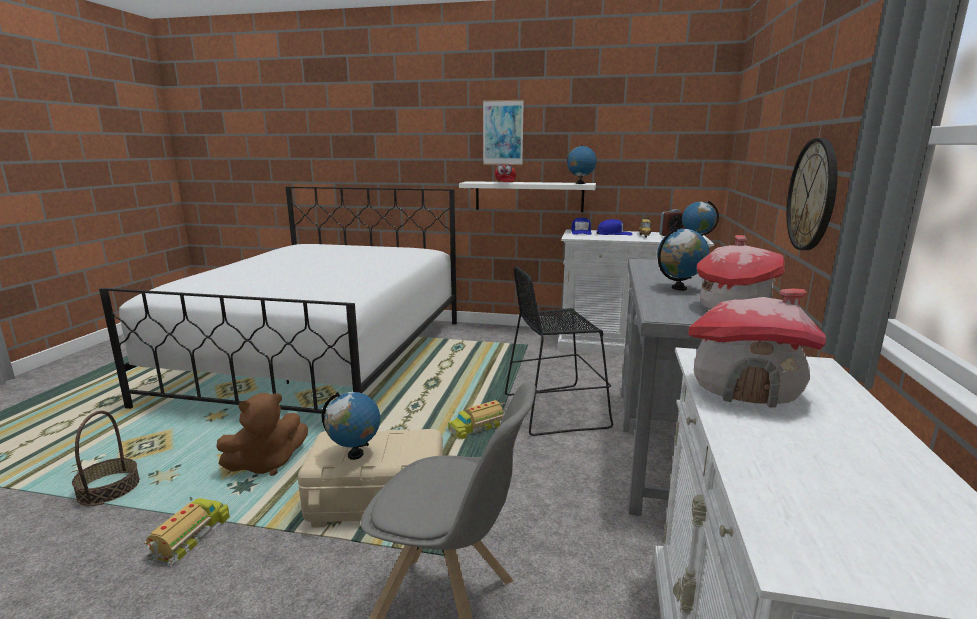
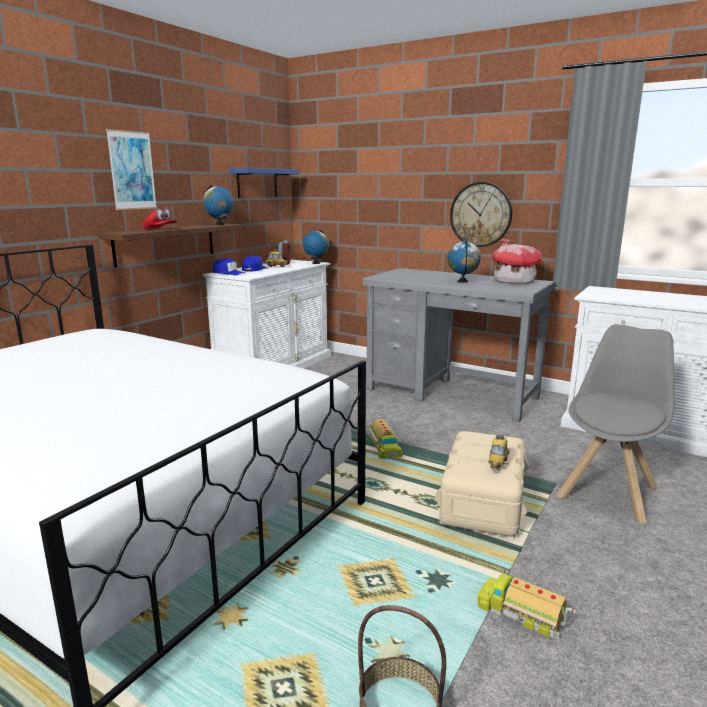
camera: 70 degrees left, 0 degrees up
(267, 464) = (394, 565): brown plush toy -> none
(355, 454) = (497, 463): globe -> toy car
(529, 196) = (166, 244): white shelf -> brown shelf
(556, 409) = (374, 414): black stool -> none
(663, 143) = (257, 183): none -> blue shelf
(746, 387) = (630, 297): toy house -> none

